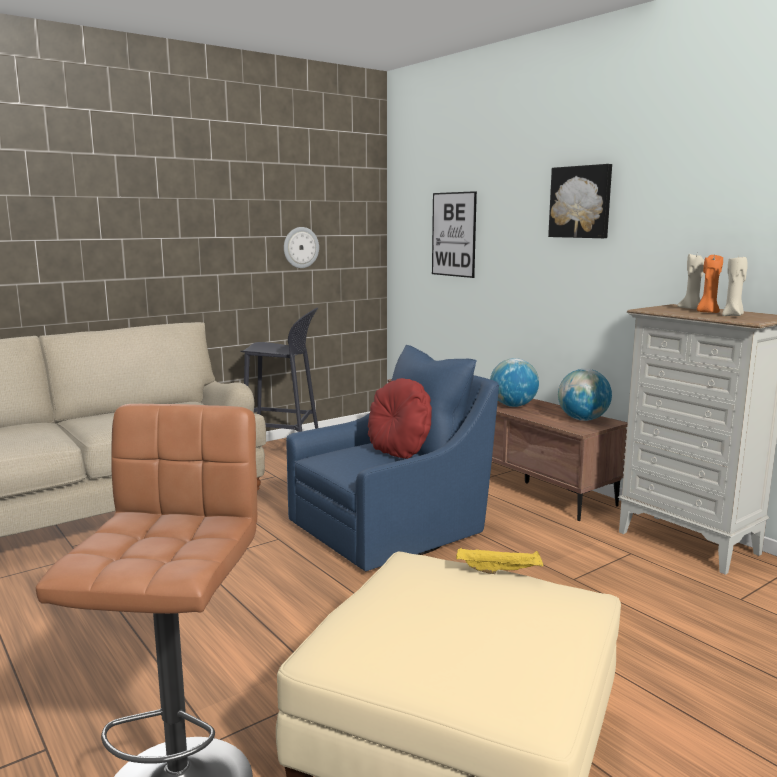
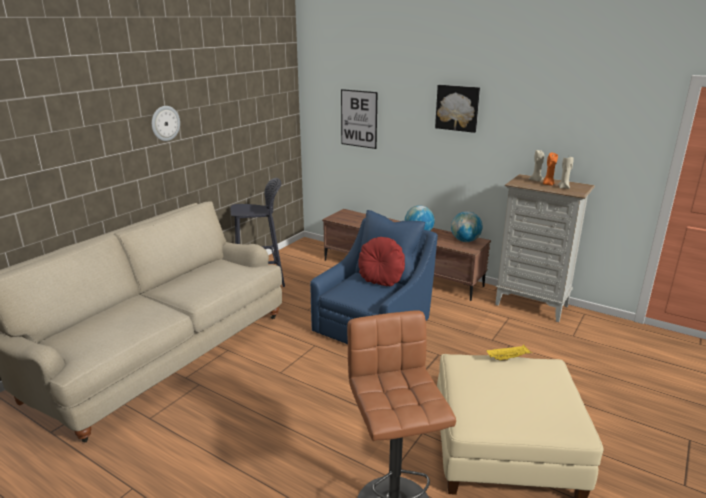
camera: 20 degrees left, 10 degrees up
(300, 247) = (252, 132): wall clock -> wall clock (165, 123)

